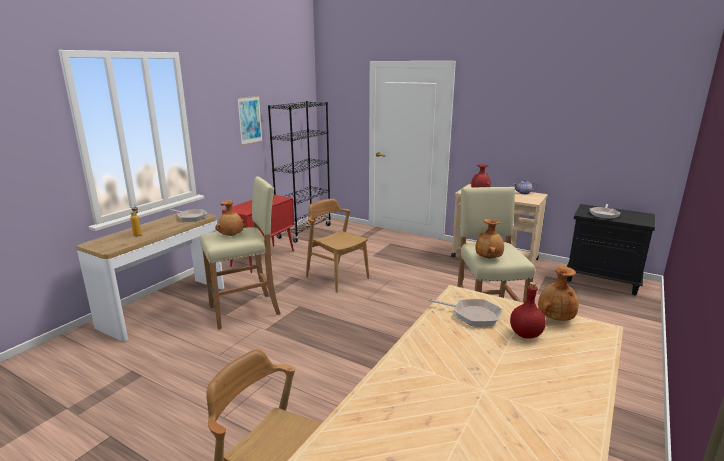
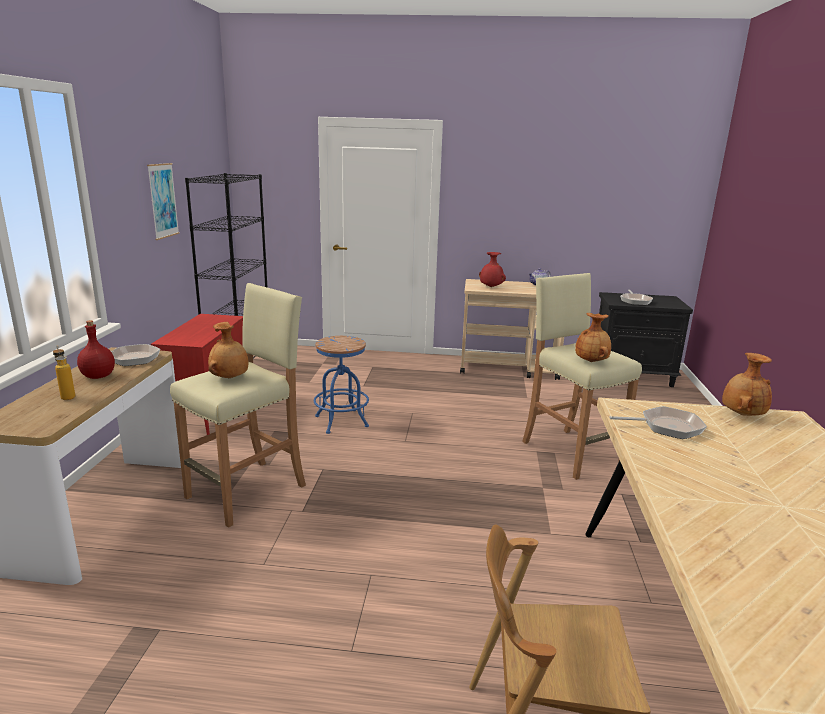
camera: 25 degrees left, 0 degrees up
(337, 277) = (341, 421): brown chair -> blue stool
(525, 334) = (739, 437): red bottle -> red bottle (98, 376)

